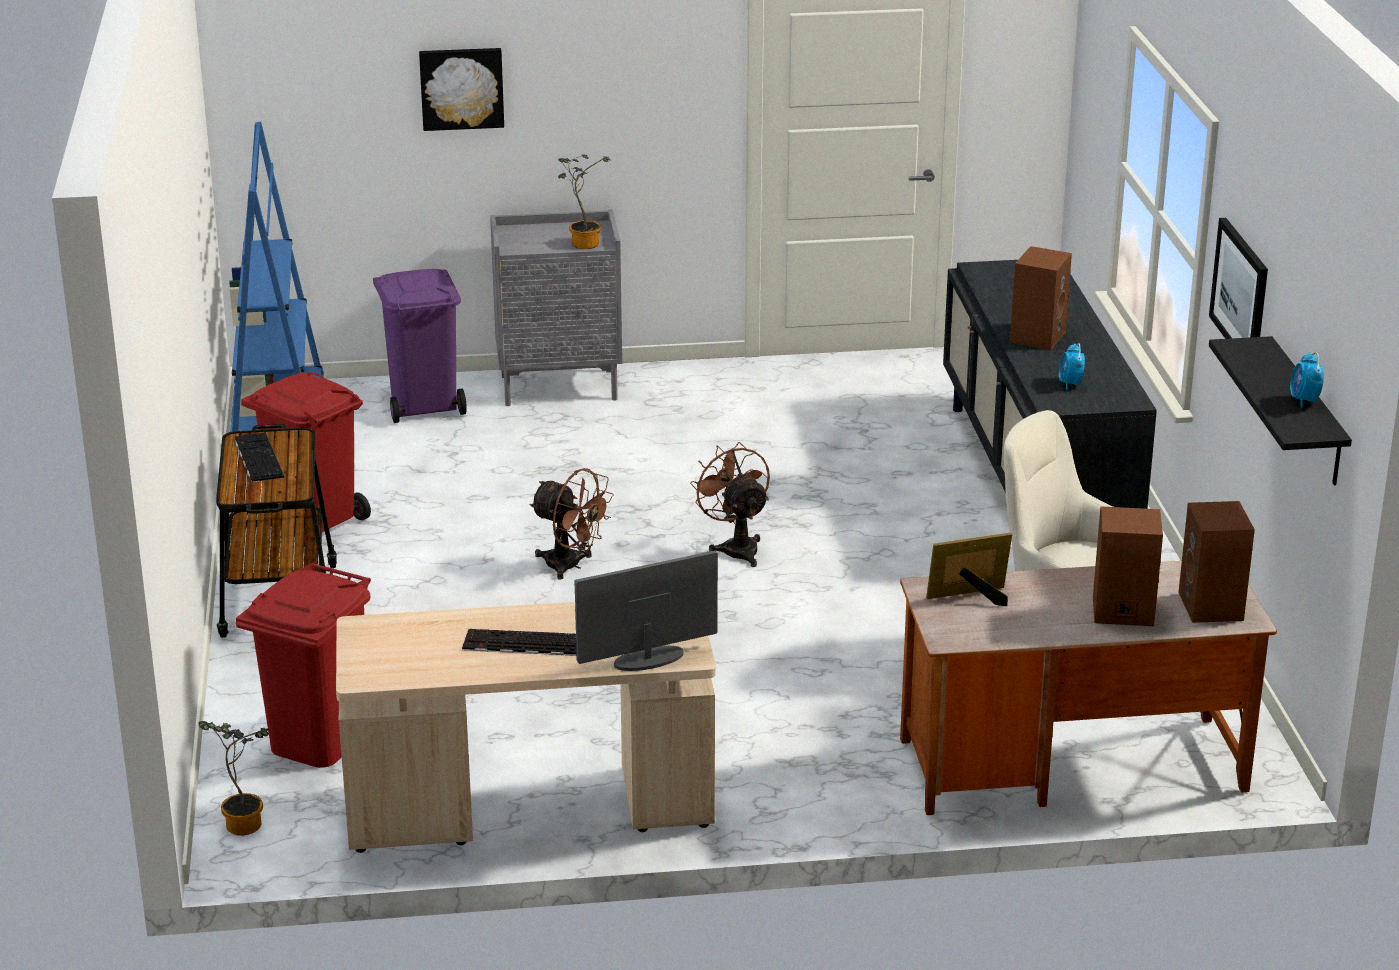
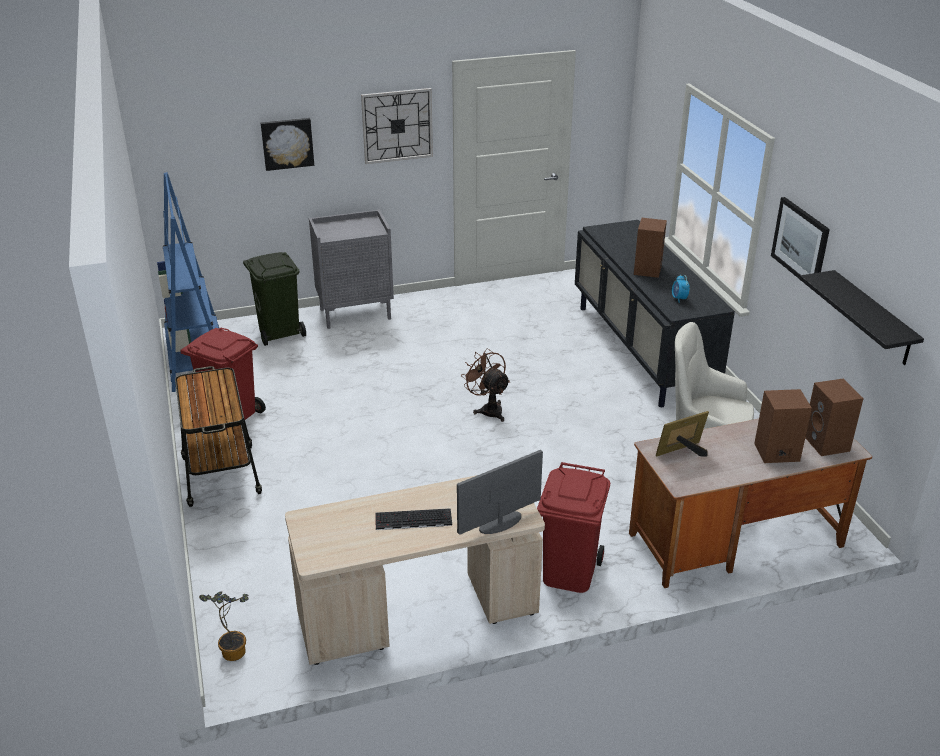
camera: 10 degrees left, 5 degrees up
(257, 457) = (201, 392): keyboard -> none
(316, 740) = (268, 578): red trash can -> red trash can (568, 572)
(425, 405) = (280, 332): purple trash can -> green trash can
(571, 566) = (395, 432): brown fan -> none
(583, 243) = (367, 231): potted plant -> none
(649, 70) = (397, 125): none -> wall clock
(1304, 401) = (880, 313): alarm clock -> none

